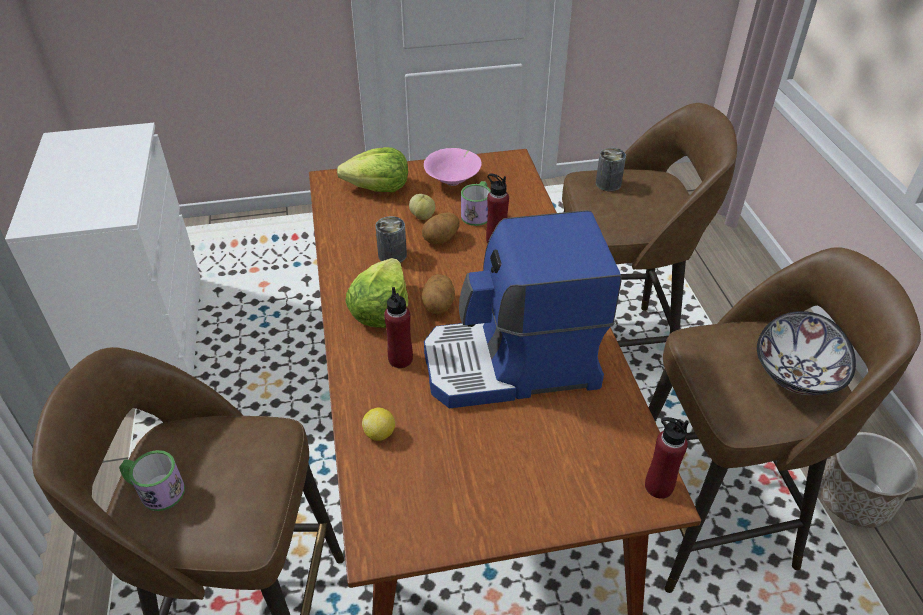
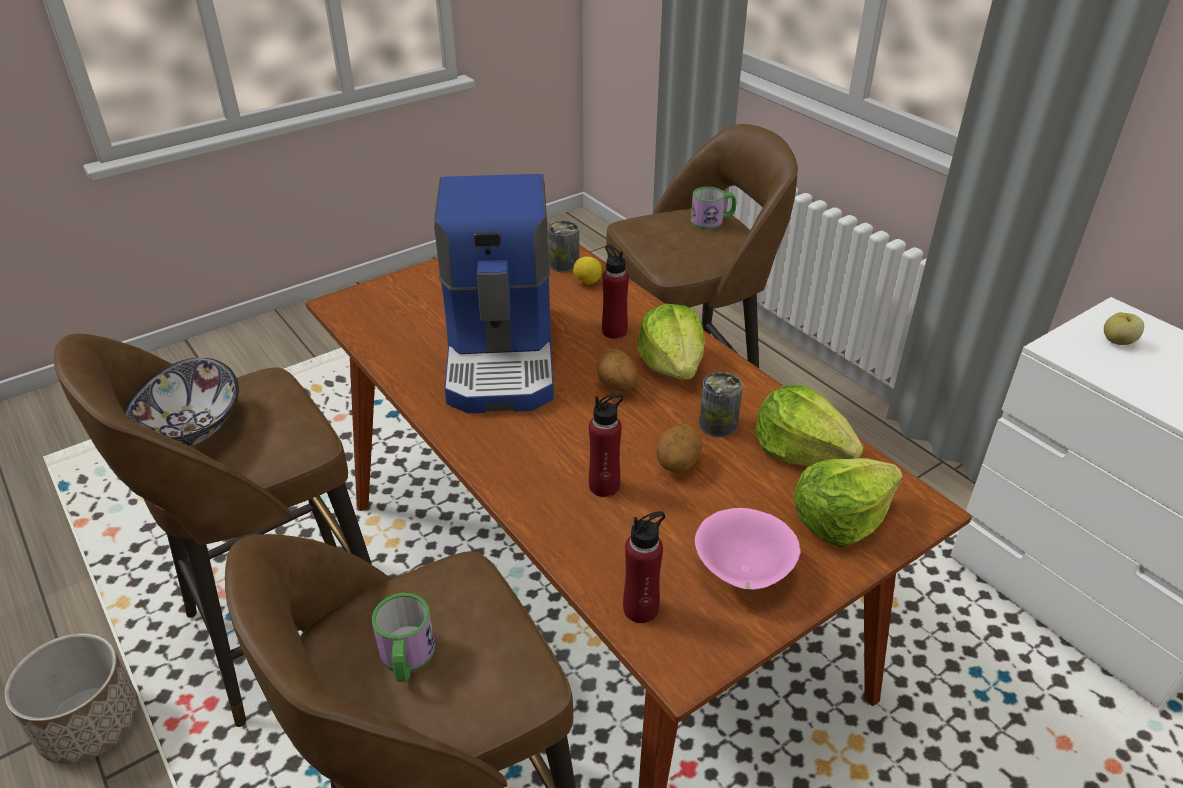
camera: 155 degrees right, 5 degrees down
(358, 225) = (801, 450): none -> lettuce
(422, 216) = (731, 491): apple -> apple (1117, 342)
(477, 213) = (660, 523): mug -> mug (406, 659)
(512, 365) = (503, 355): coffee machine -> coffee machine turned 120 degrees clockwise
(608, 184) = (477, 667): can -> can (564, 264)
(658, 486) = (341, 310): red bottle -> red bottle (641, 609)

